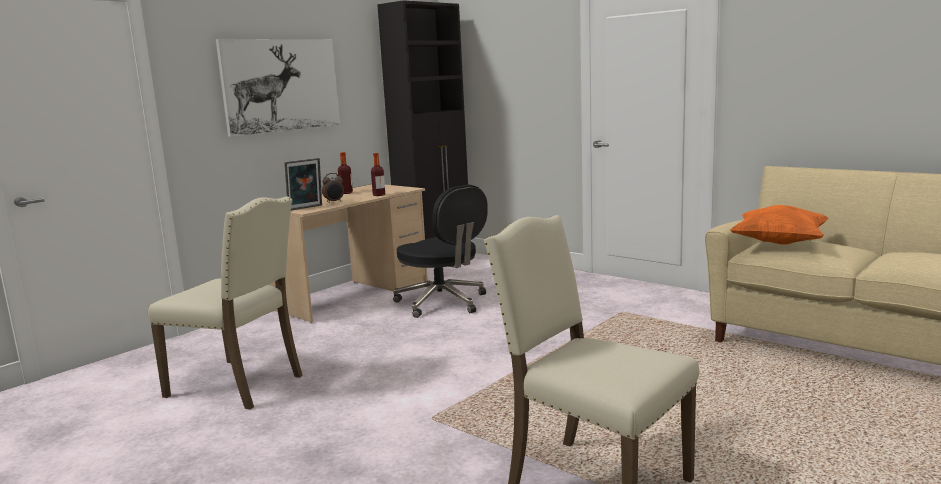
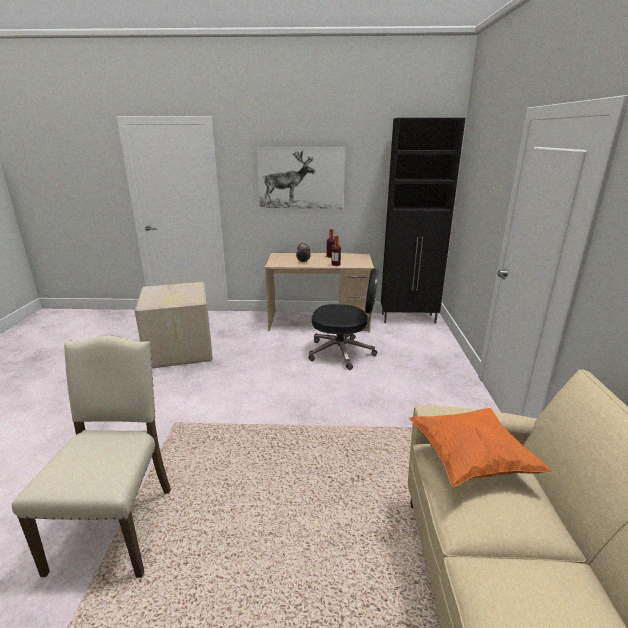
camera: 50 degrees right, 10 degrees up
(239, 385) = (179, 351): beige chair -> cardboard box
(306, 208) = (280, 262): picture frame -> none
(443, 303) = (342, 352): black office chair -> black office chair turned 90 degrees counterclockwise

